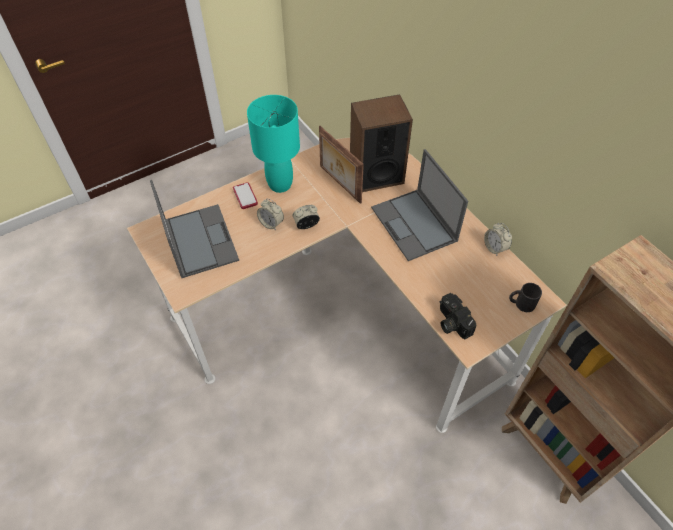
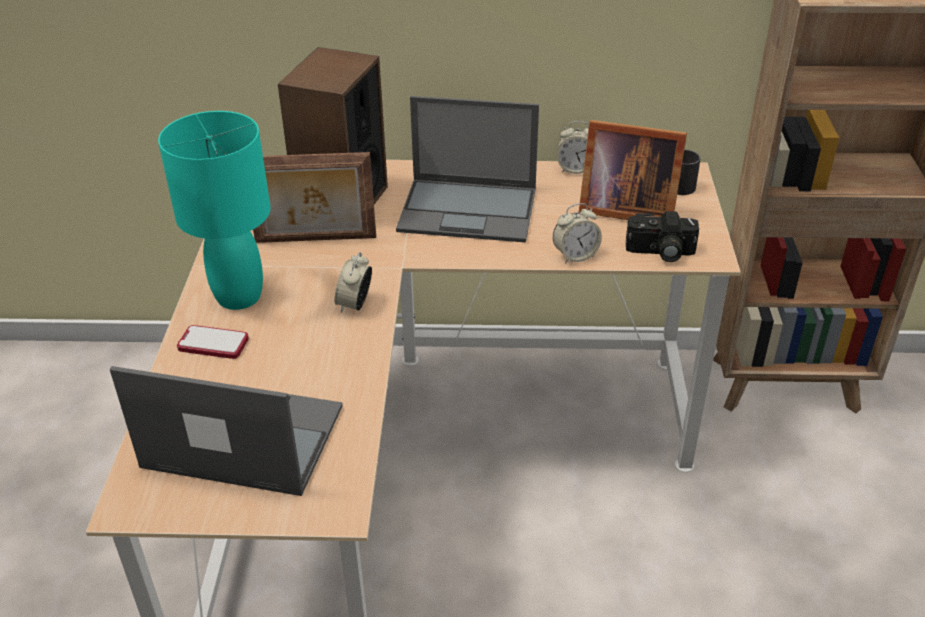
camera: 55 degrees left, 15 degrees down
(271, 223) = (307, 339): alarm clock -> alarm clock (575, 256)
(478, 287) = (624, 208): none -> picture frame

